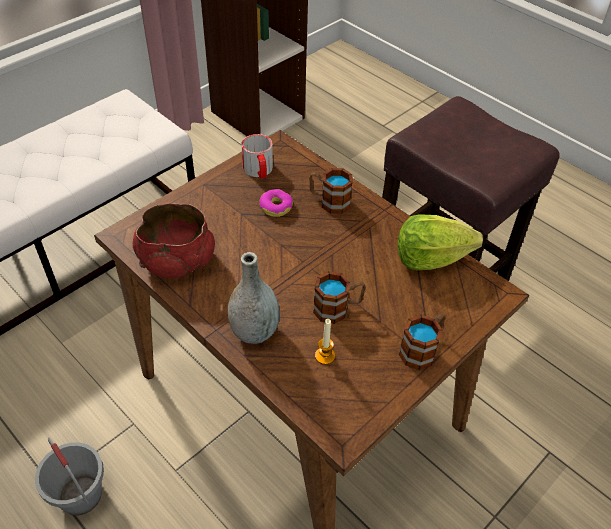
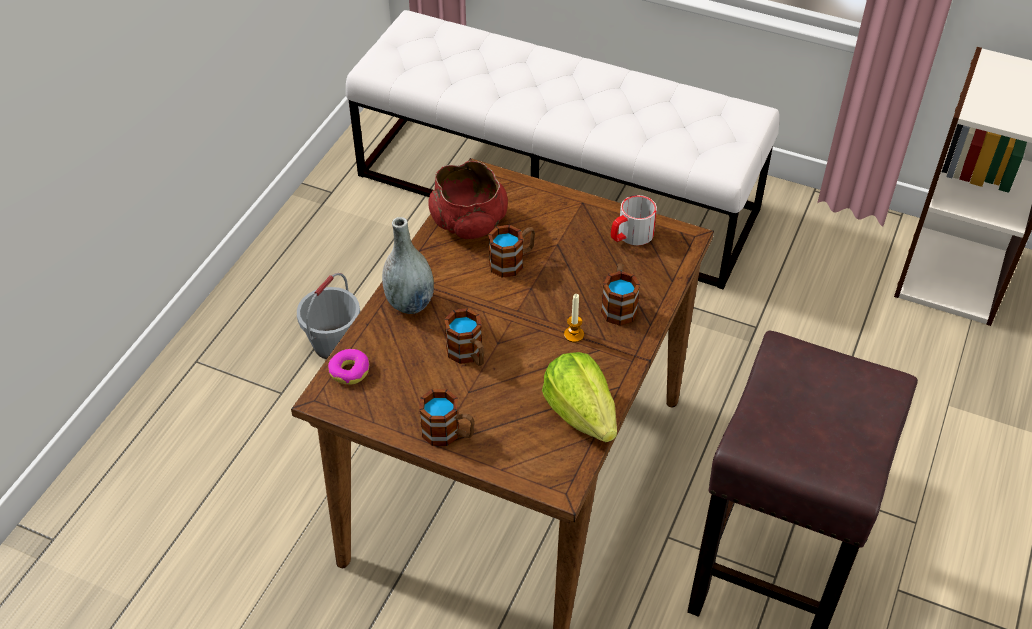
camera: 70 degrees right, 0 degrees up
(244, 247) = (512, 261): none -> mug
(276, 207) = (583, 266): donut -> donut (350, 371)
(325, 356) = (405, 361): candle -> candle (574, 335)

